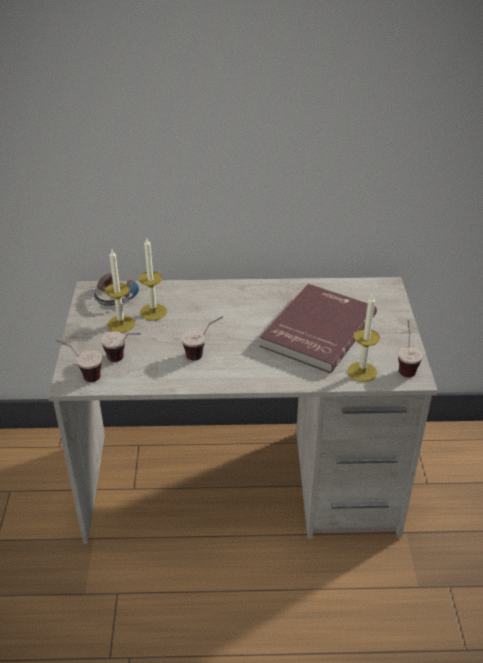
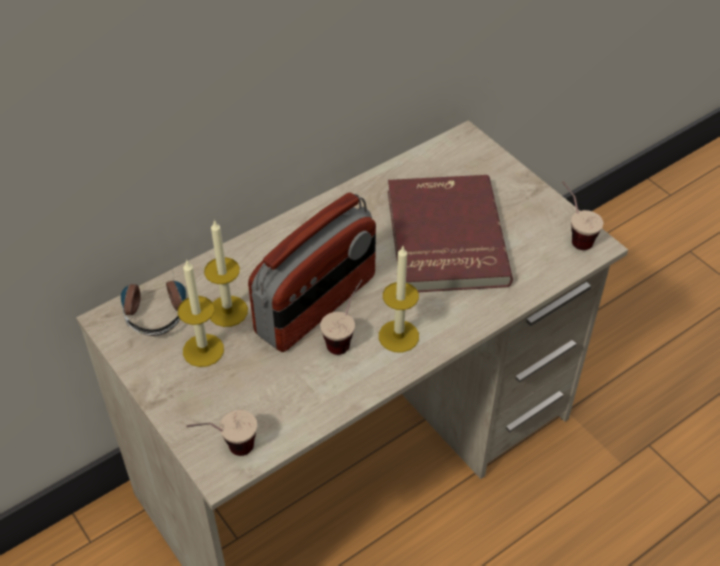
camera: 35 degrees left, 10 degrees up
(124, 359) = (257, 398): cup -> none
(204, 331) = (317, 306): none -> radio
(362, 372) = (538, 267): candle -> candle (398, 336)

